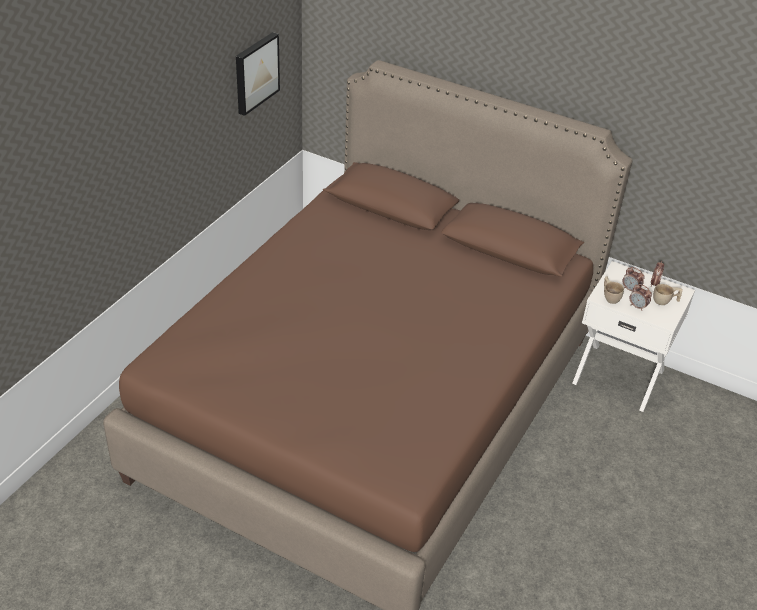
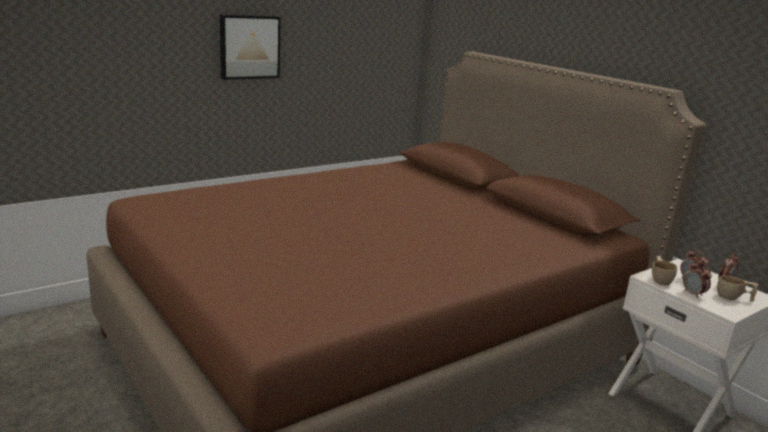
camera: 25 degrees right, 20 degrees down
(255, 72) = (368, 48): picture -> picture (249, 47)

